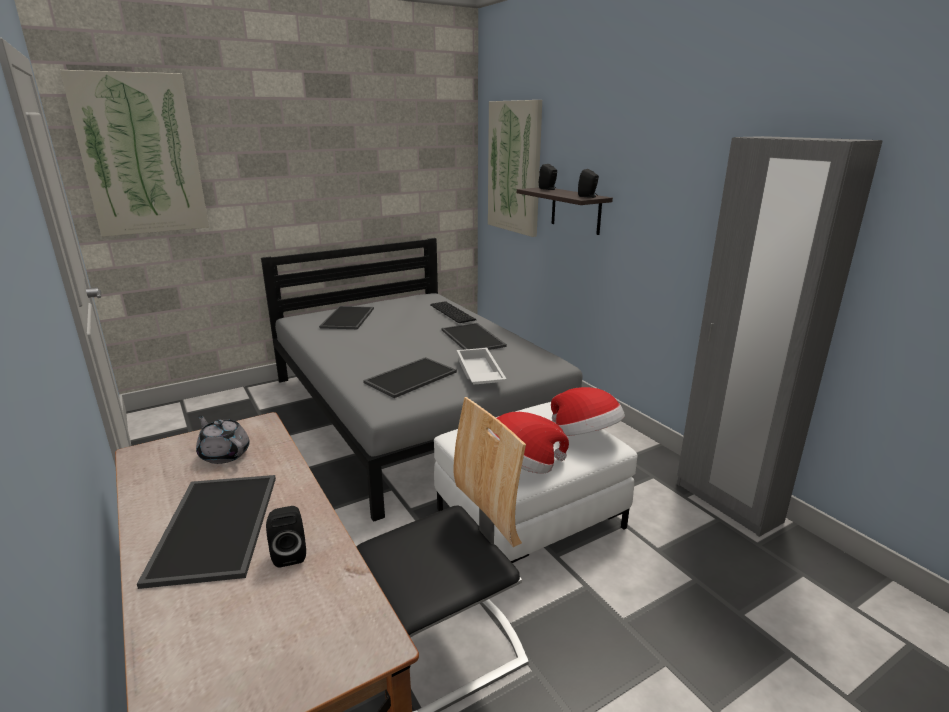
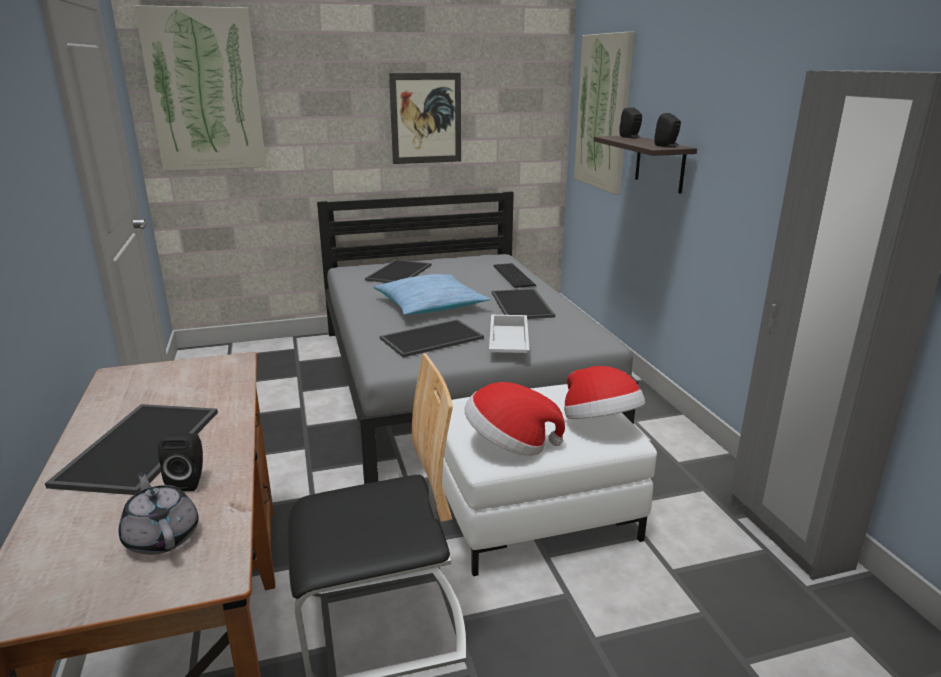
camera: 15 degrees right, 0 degrees up
(224, 454) = (186, 384): grey teapot -> grey teapot (162, 536)
(357, 176) = (426, 118): none -> picture
(392, 346) = (430, 305): none -> pillow

